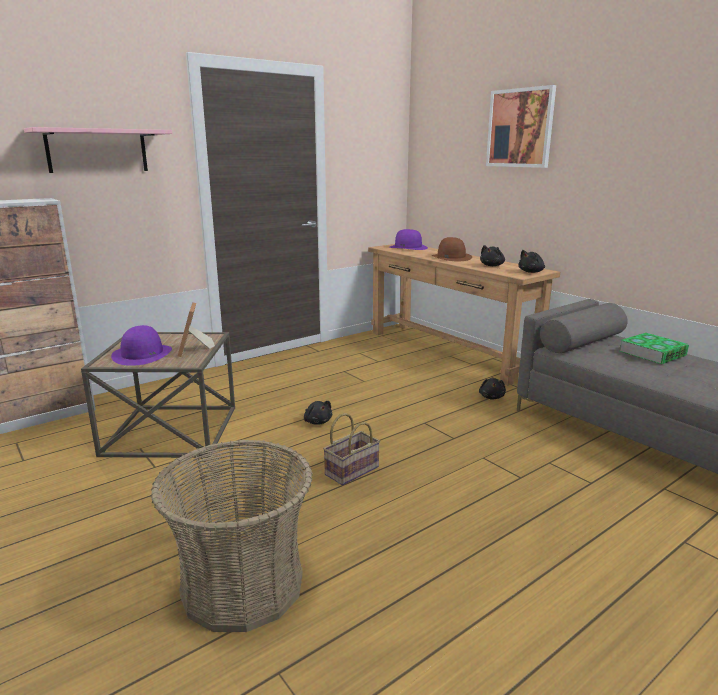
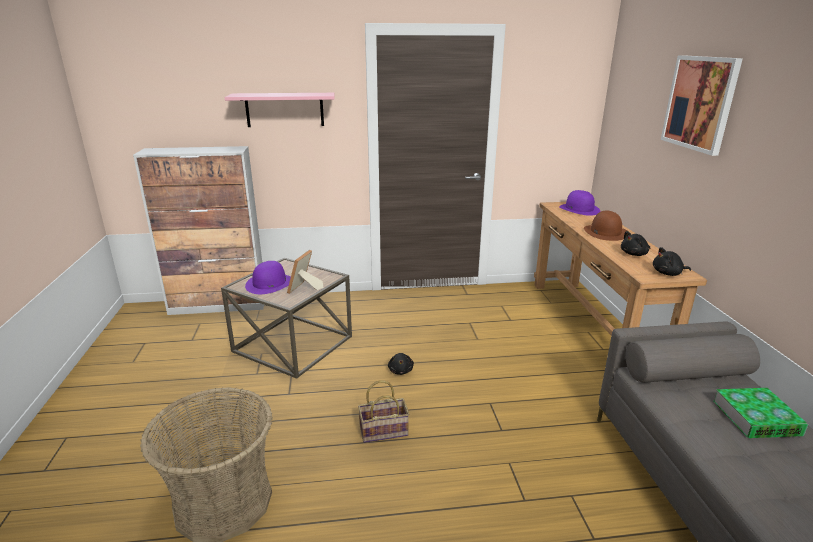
camera: 30 degrees right, 5 degrees up
(491, 397) = (585, 395): black plush toy -> none

